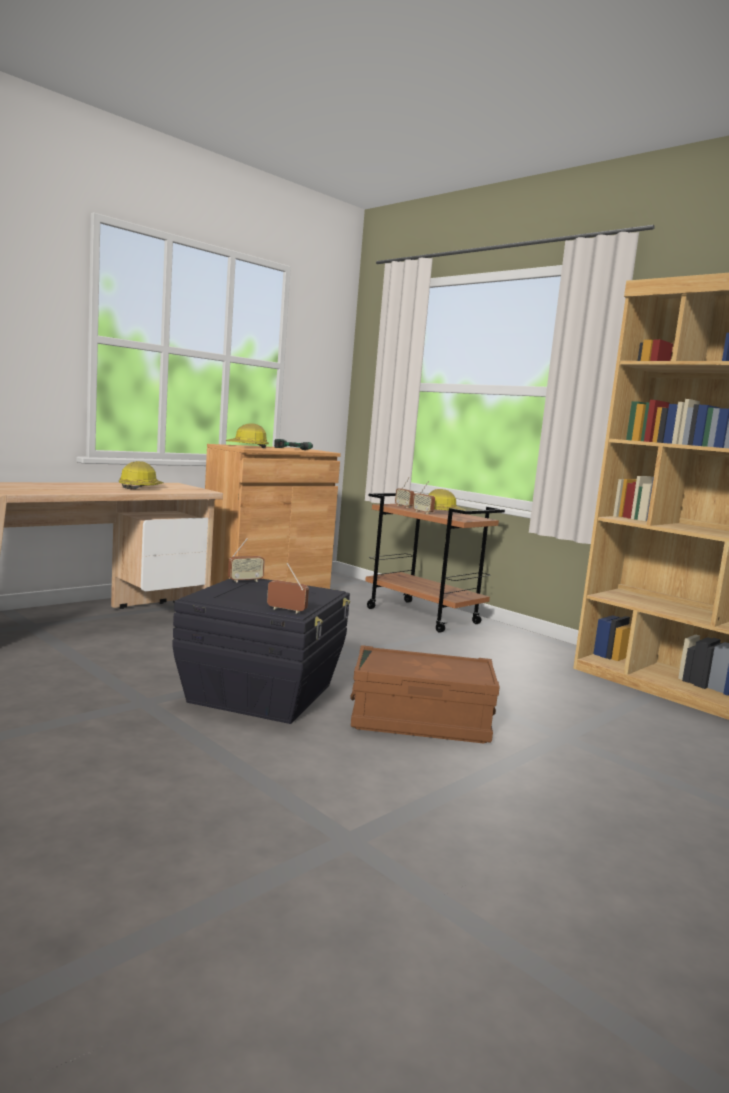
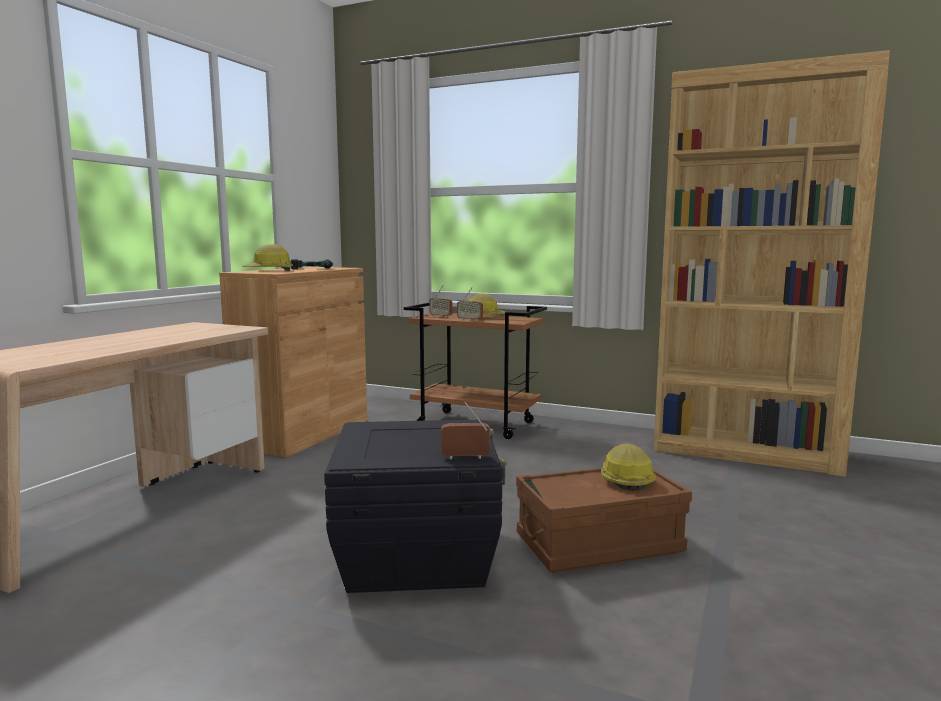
camera: 20 degrees left, 0 degrees up
(140, 487) = (167, 334): hard hat -> hard hat (625, 479)
(245, 581) = (367, 428): radio -> none

